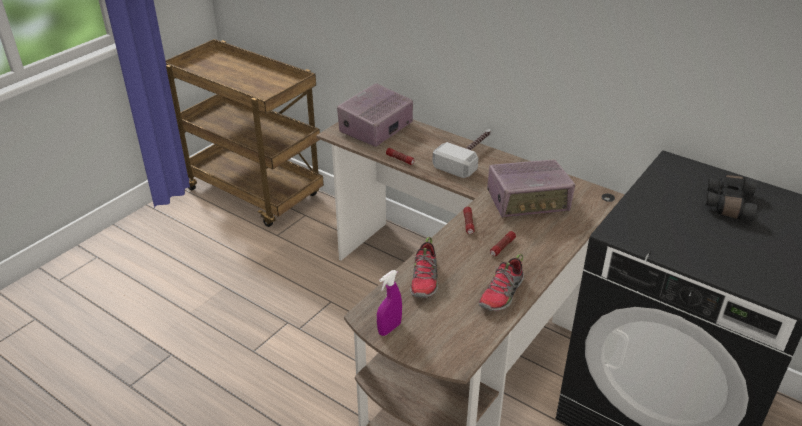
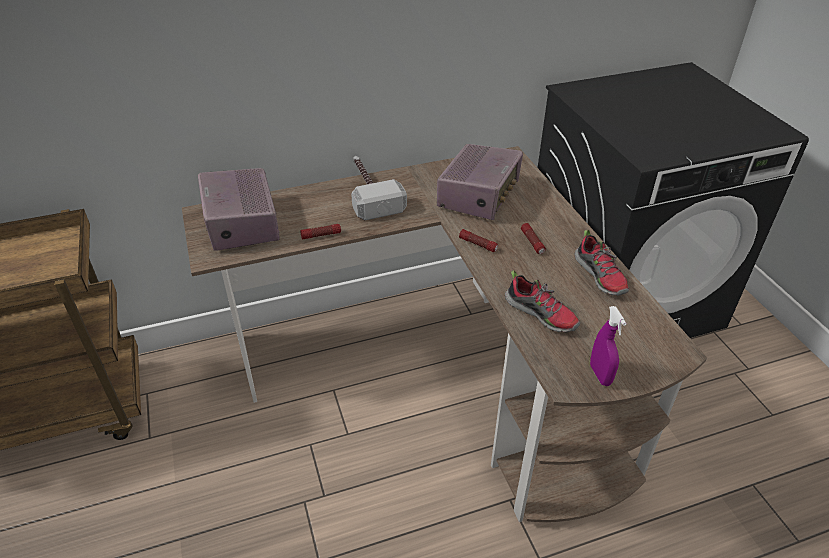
camera: 55 degrees left, 5 degrees up
(727, 204) = (647, 97): black binoculars -> none

